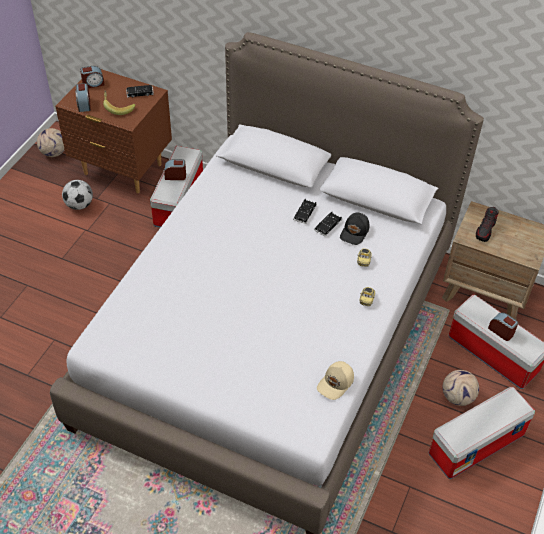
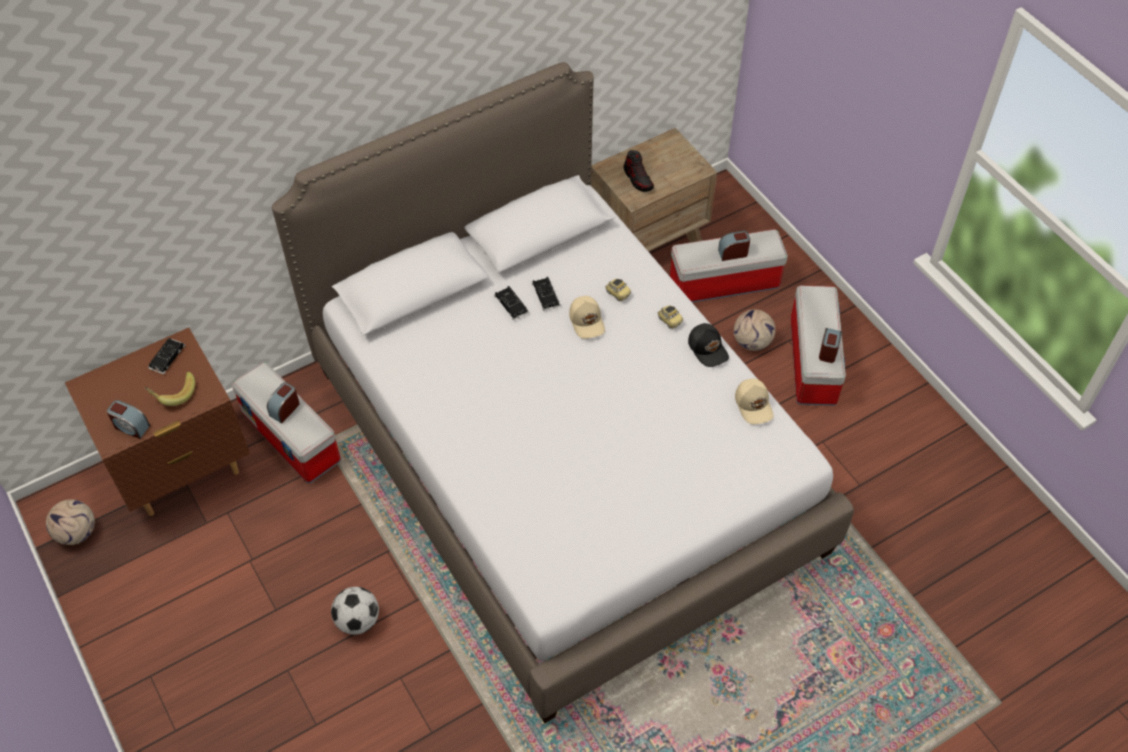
camera: 55 degrees left, 5 degrees up
(79, 205) = (201, 547): football -> football (358, 620)
(93, 84) = (100, 398): alarm clock -> alarm clock (828, 350)
(326, 256) = (587, 321): none -> beige cap
(355, 232) = (574, 278): black cap -> black cap (708, 348)

